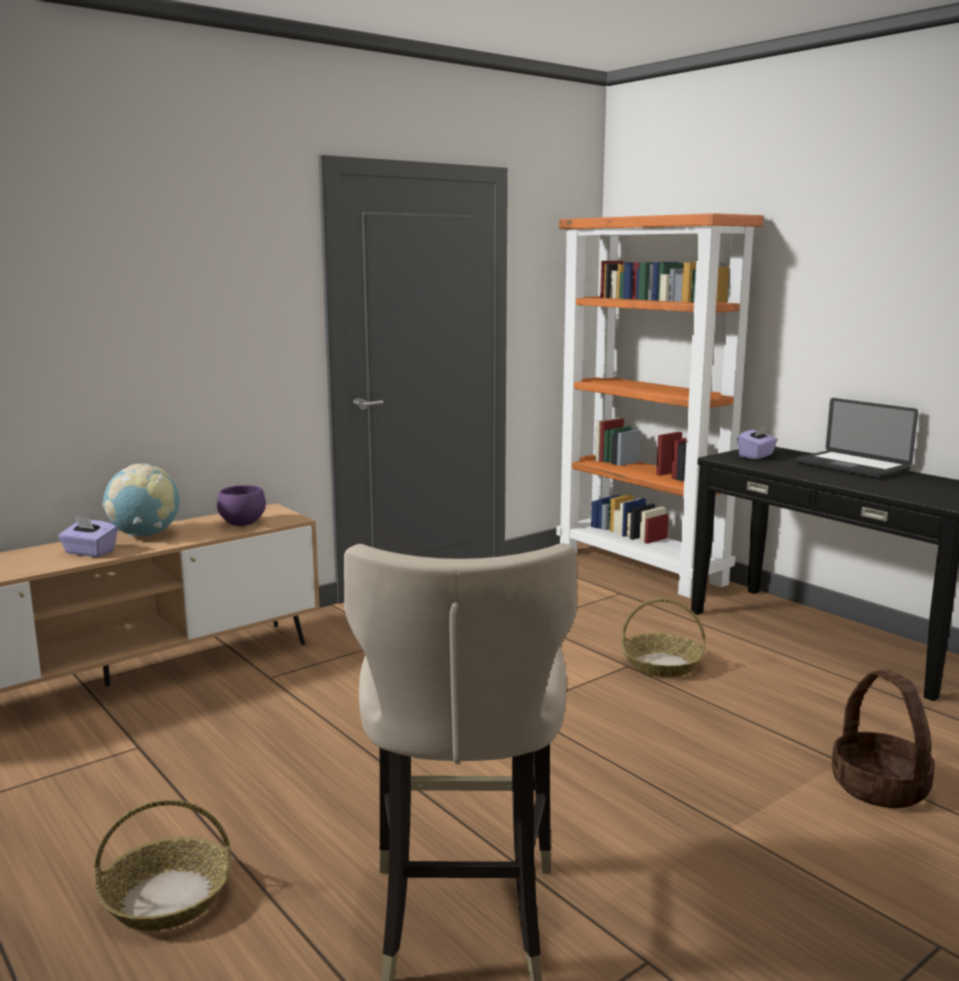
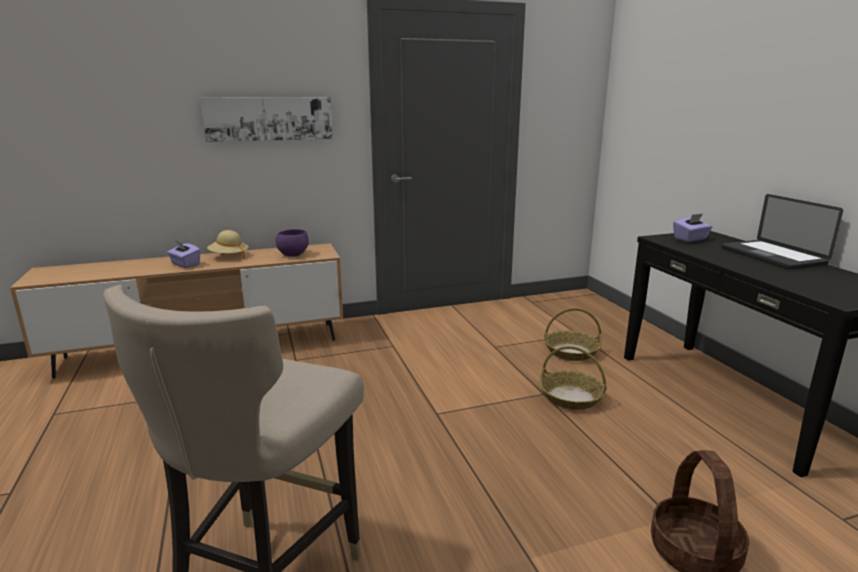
camera: 20 degrees right, 5 degrees up
(145, 535) = (229, 256): globe -> beige hat
(168, 897) = (108, 508): basket -> basket (571, 352)
(192, 326) = (269, 118): none -> picture
(642, 568) = (608, 316): orange bookcase -> none

